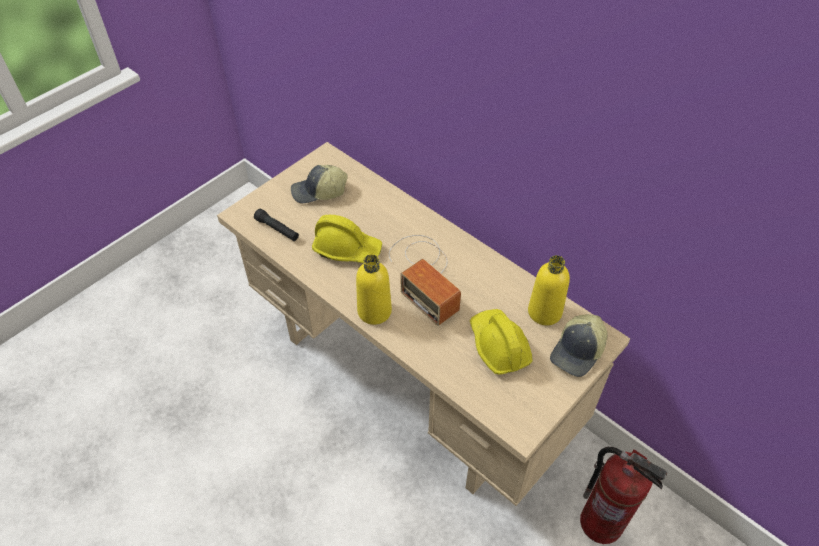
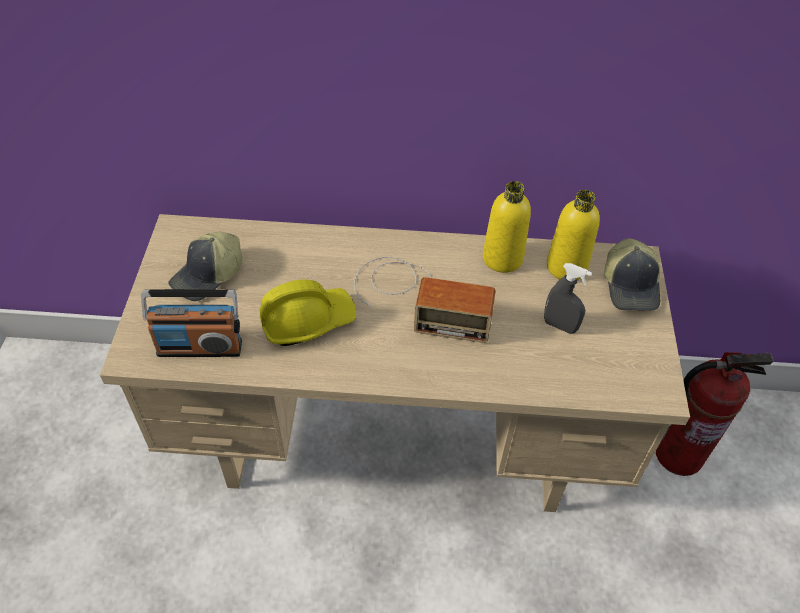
camera: 40 degrees left, 0 degrees up
(277, 229) = (200, 347): black flashlight -> radio
(374, 311) = (405, 369): yellow bottle -> yellow bottle (502, 258)
(498, 346) = (560, 326): yellow hard hat -> grey spray bottle

